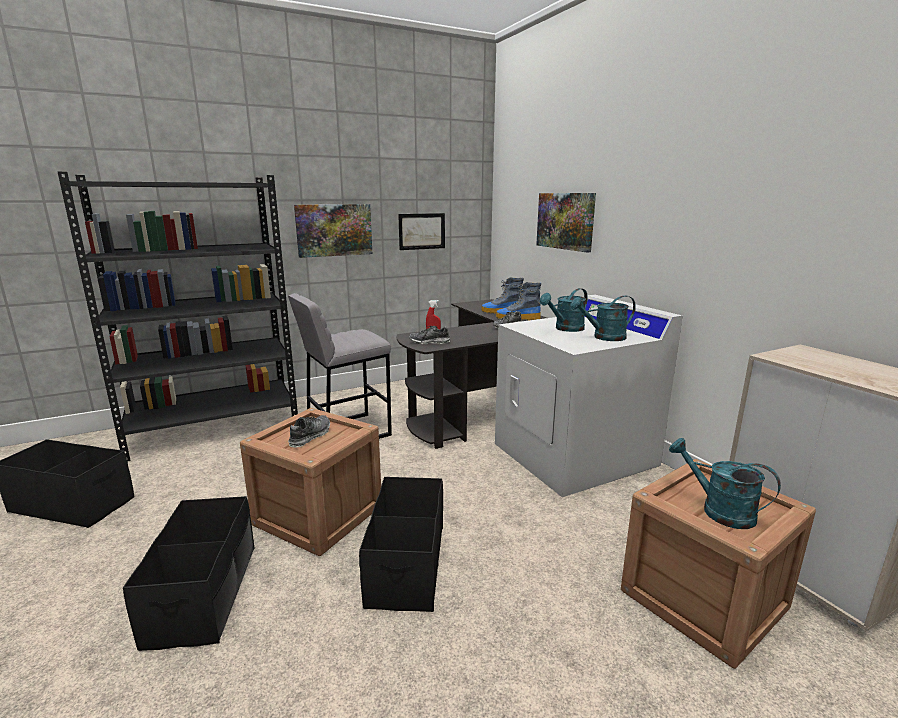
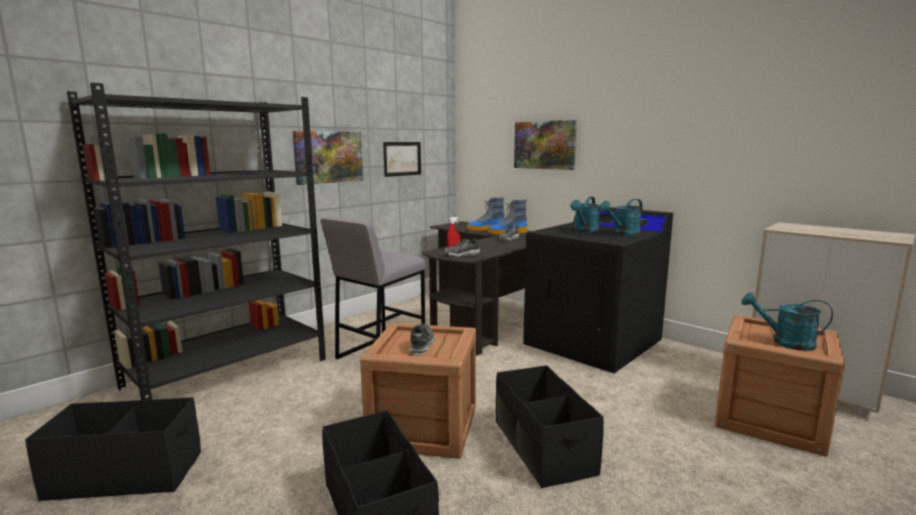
camera: 20 degrees left, 5 degrees down
(574, 454) = (593, 342): white washing machine -> black washing machine

